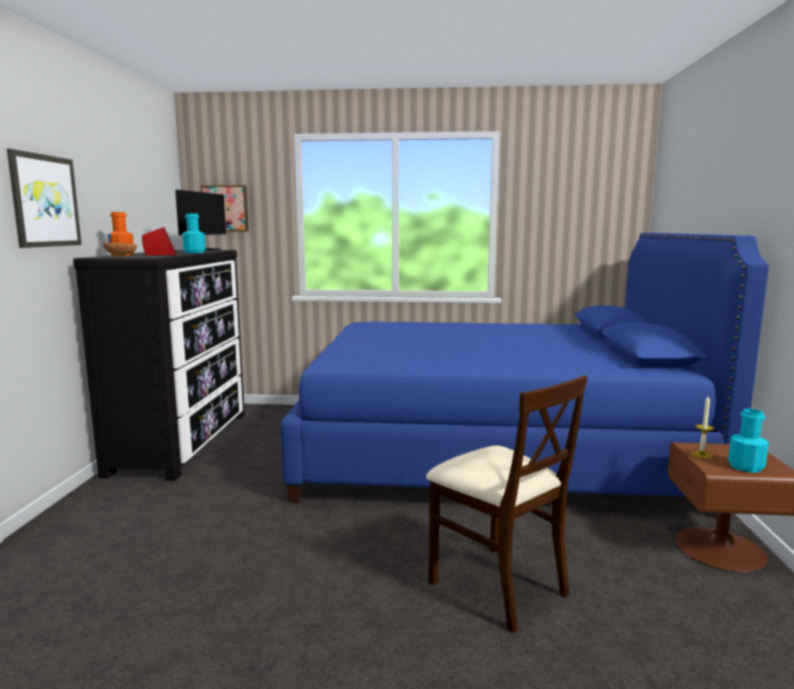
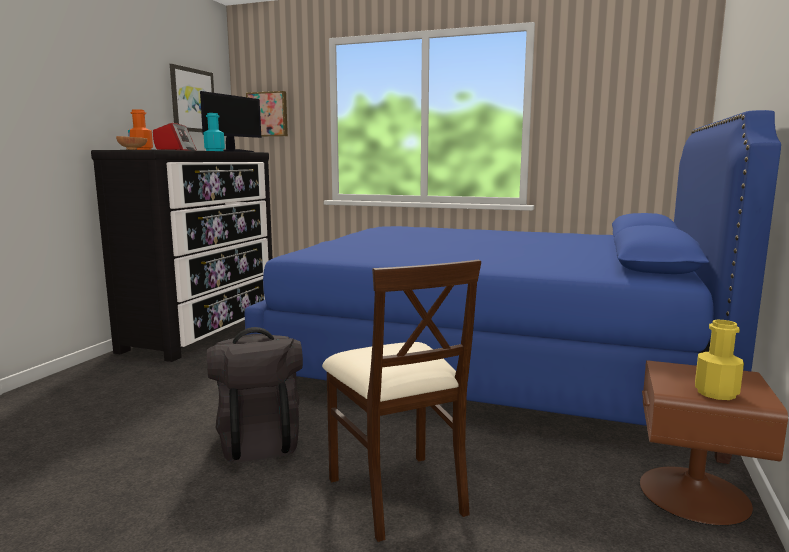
camera: 15 degrees right, 0 degrees up
(44, 201) = (62, 96): picture -> picture (192, 100)
(333, 553) = (259, 439): none -> black backpack
(701, 455) = (670, 375): candle -> none
(746, 467) = (716, 393): turquoise bottle -> yellow bottle

